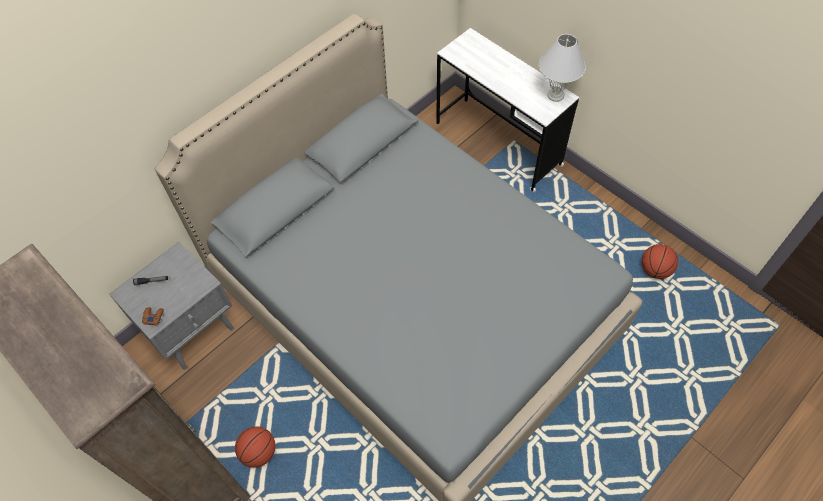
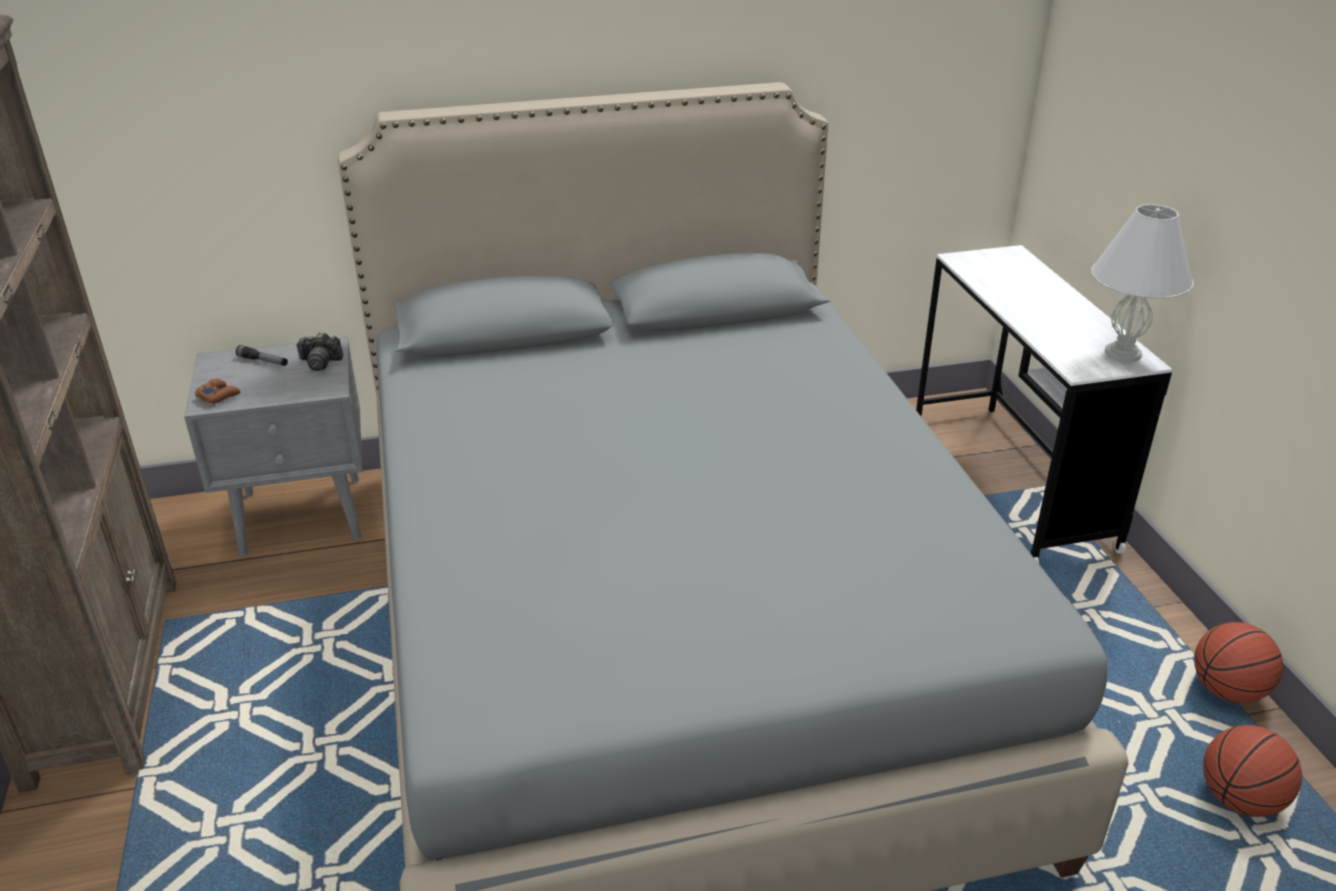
camera: 30 degrees right, 25 degrees down
(183, 267) = (320, 362): none -> camera
(259, 452) = (223, 714): basketball -> basketball (1227, 690)

